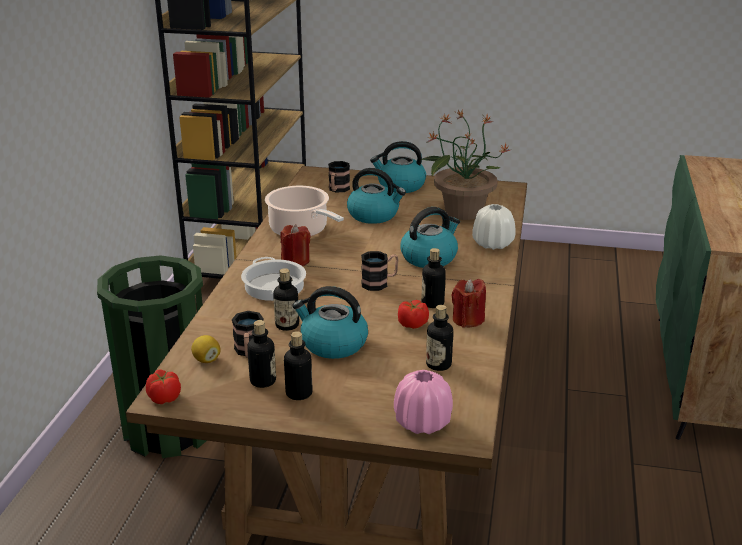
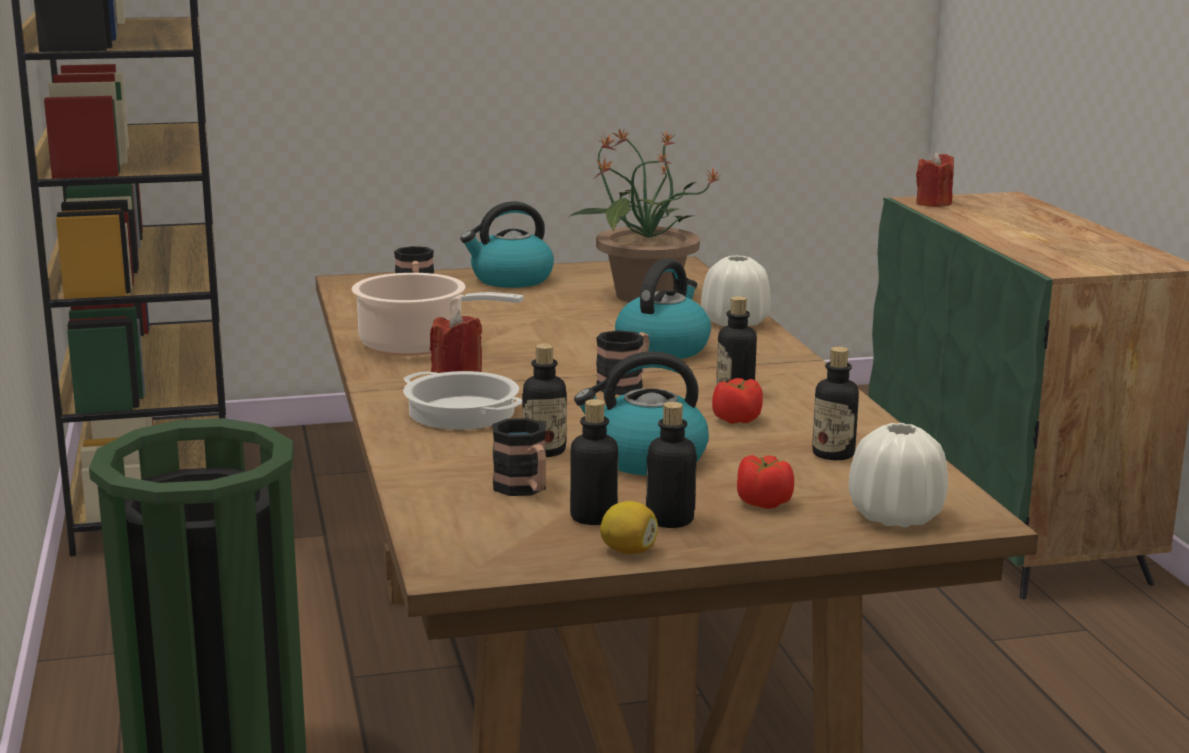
camera: 25 degrees left, 10 degrees down
(164, 398) = (454, 565): tomato -> tomato (763, 502)
(206, 360) = (465, 510): lemon -> lemon (628, 551)
(374, 215) = (514, 315): kettle -> none
(422, 423) = (895, 516): pink vase -> white vase
(468, 320) = (809, 403): red candle -> red candle (933, 203)

